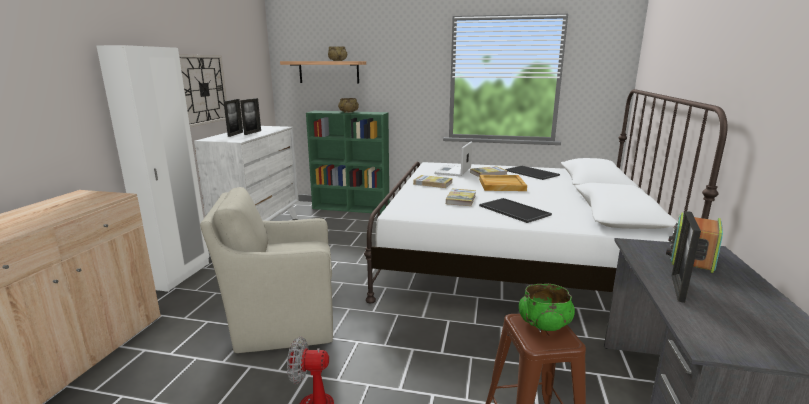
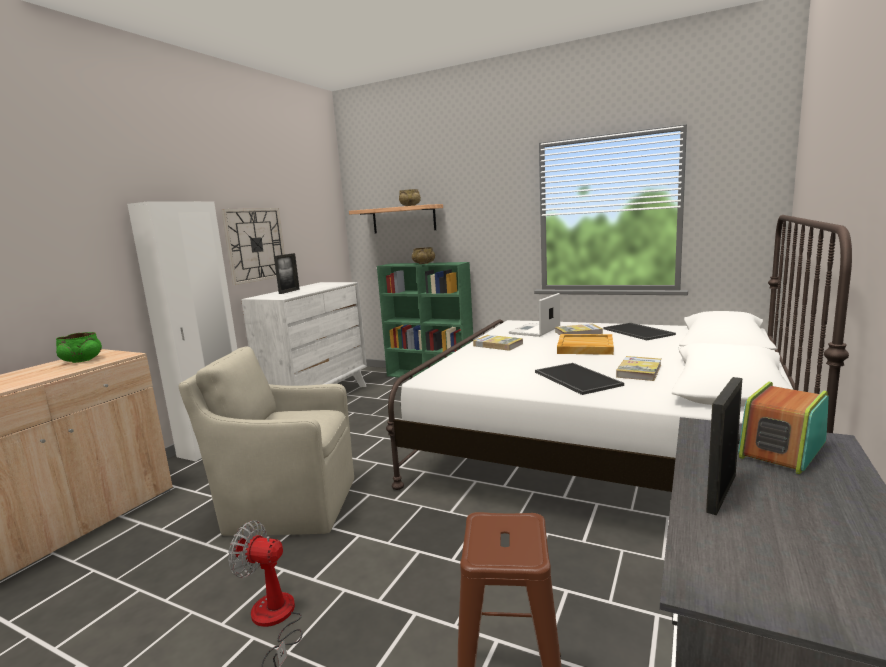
camera: 15 degrees right, 5 degrees down
(252, 132) = (308, 289): picture frame -> none
(461, 199) = (518, 364): book -> book (639, 371)
(544, 323) = (513, 529): green bowl -> green bowl (82, 360)

